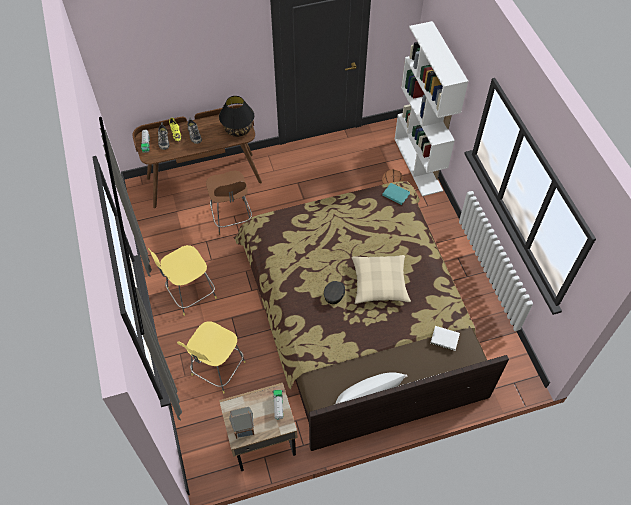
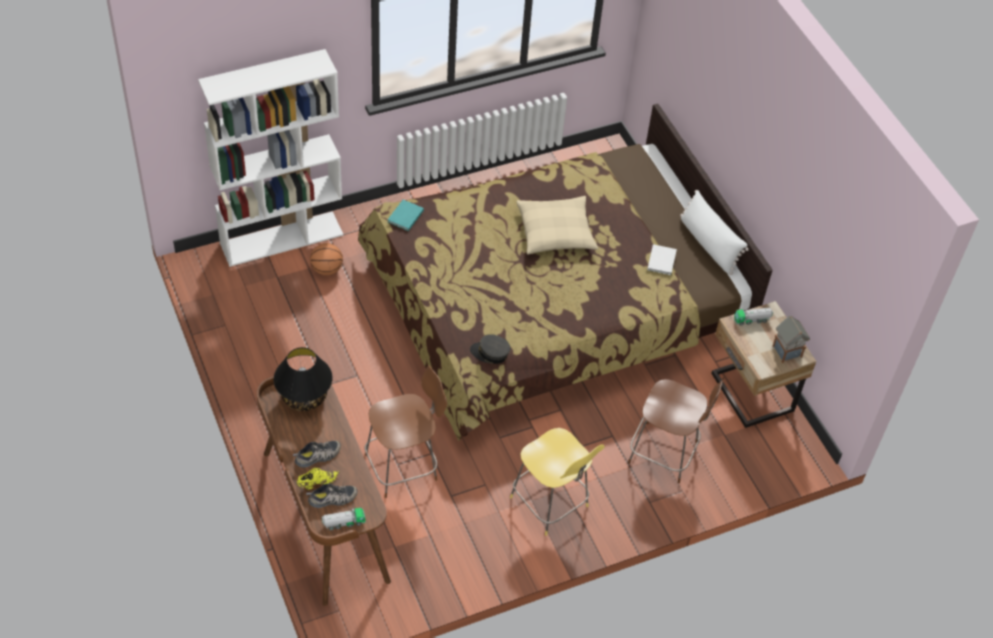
camera: 100 degrees left, 5 degrees down
(217, 370) = (665, 453): yellow stool -> brown stool
(334, 294) = (580, 276): grey cap -> grey cap (490, 353)
(445, 339) = (623, 172): white book -> white book (662, 260)

